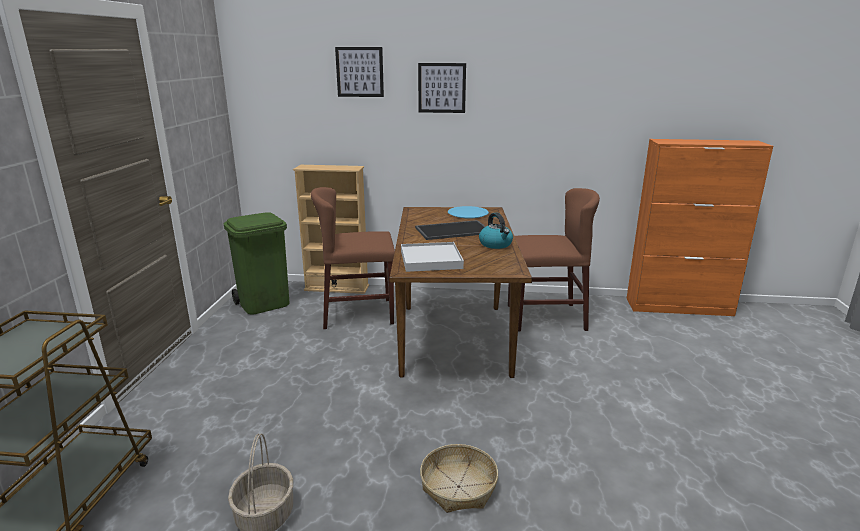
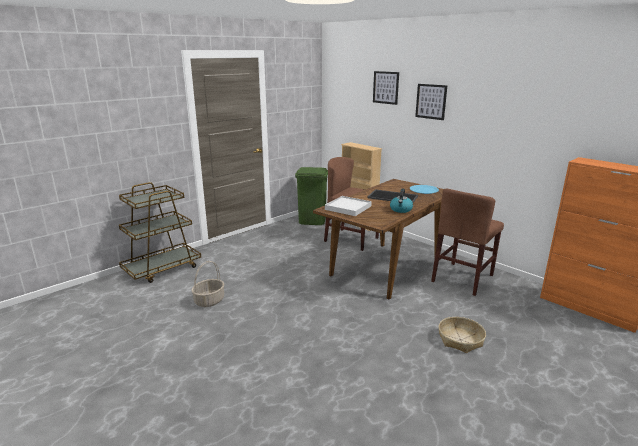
camera: 40 degrees right, 0 degrees up
(459, 486) = (290, 328): basket -> basket (460, 340)
(545, 317) = (462, 278): brown chair -> brown chair turned 90 degrees clockwise

